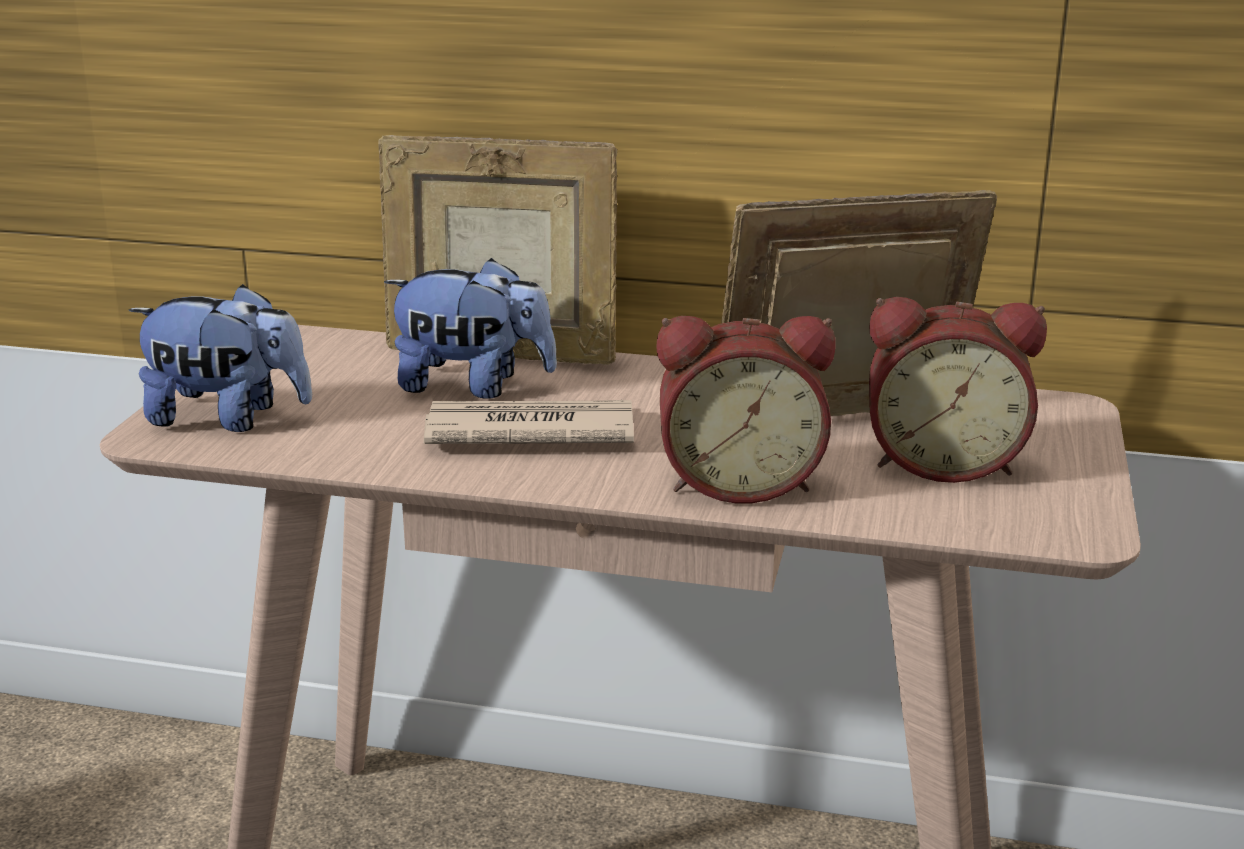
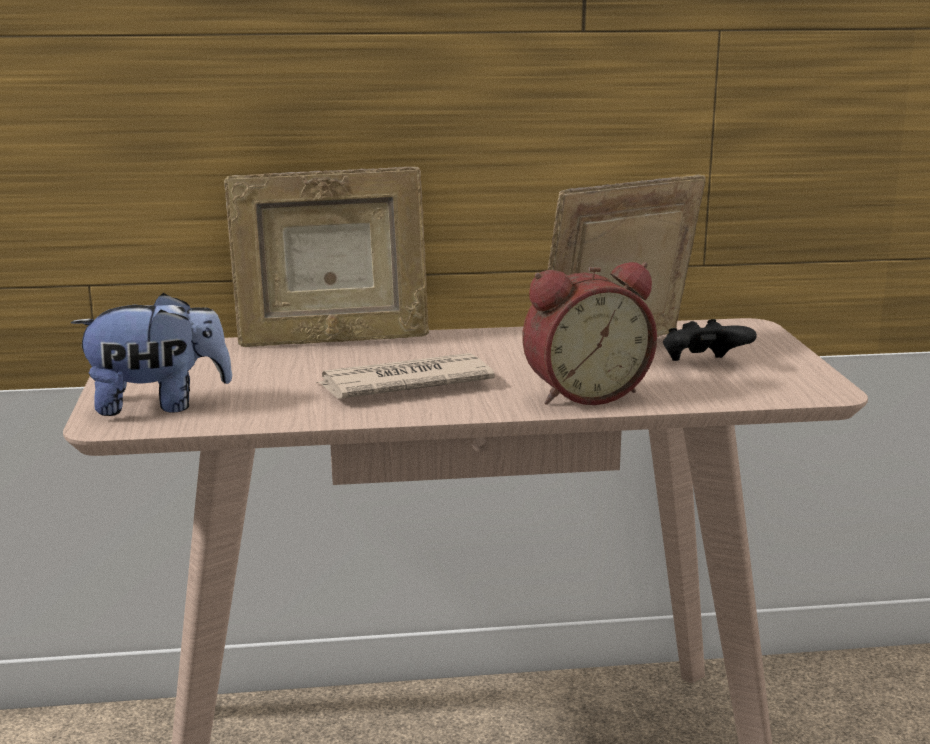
camera: 20 degrees left, 5 degrees down
(473, 386) = (332, 362): plush toy -> none
(943, 462) = (703, 365): alarm clock -> black game controller

